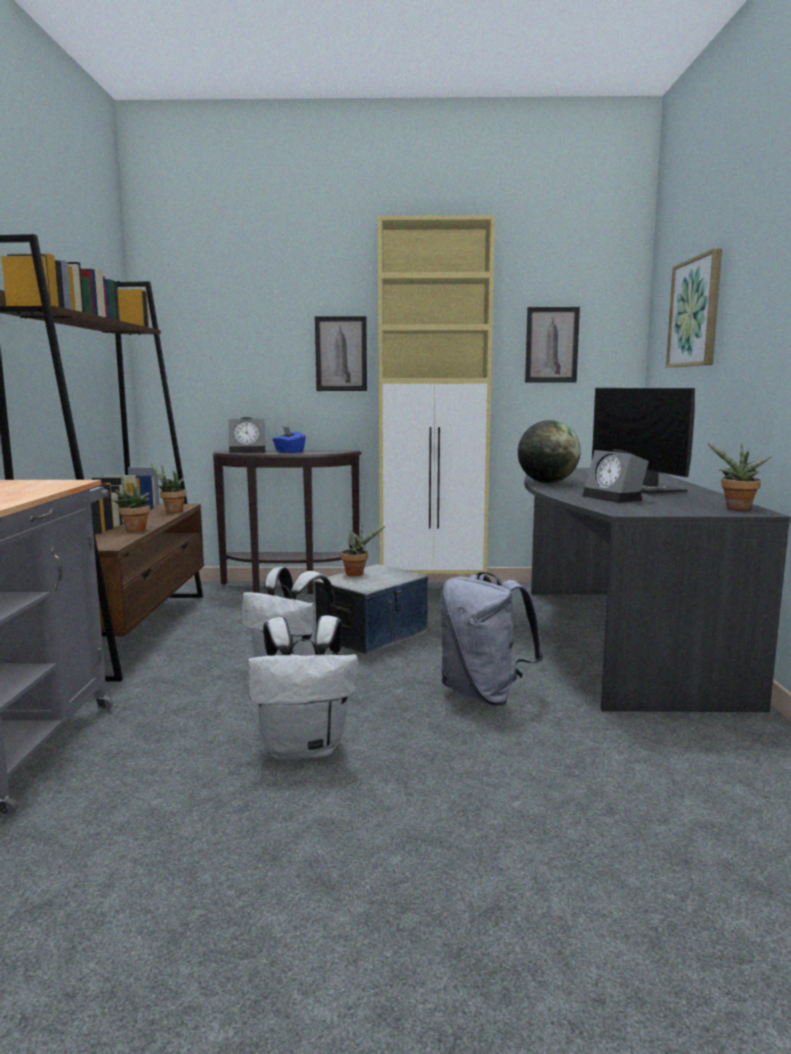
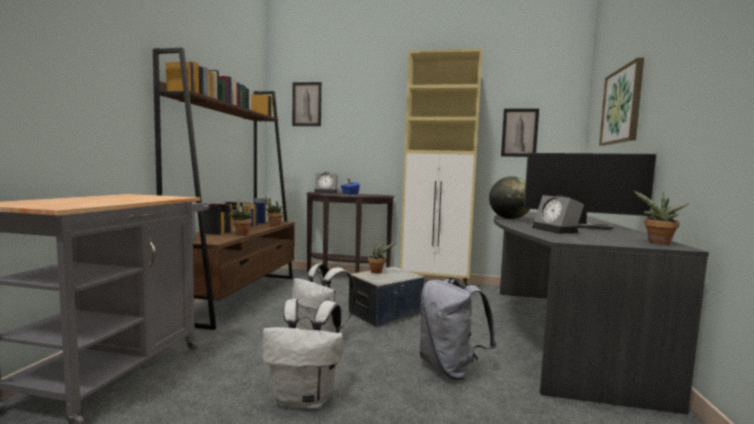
camera: 10 degrees right, 5 degrees down
(341, 354) = (385, 136): picture -> picture (307, 104)
(646, 488) = (582, 226): monitor -> monitor turned 60 degrees counterclockwise

